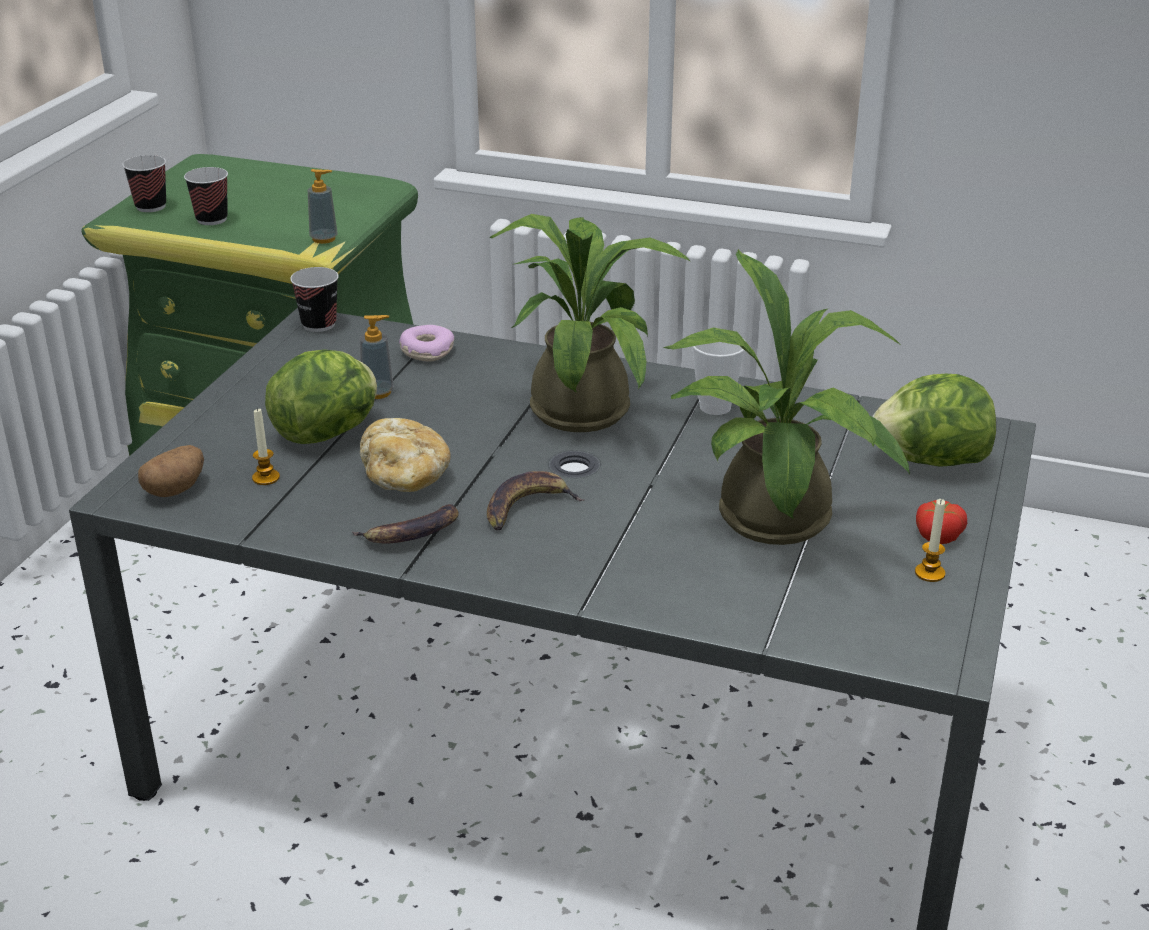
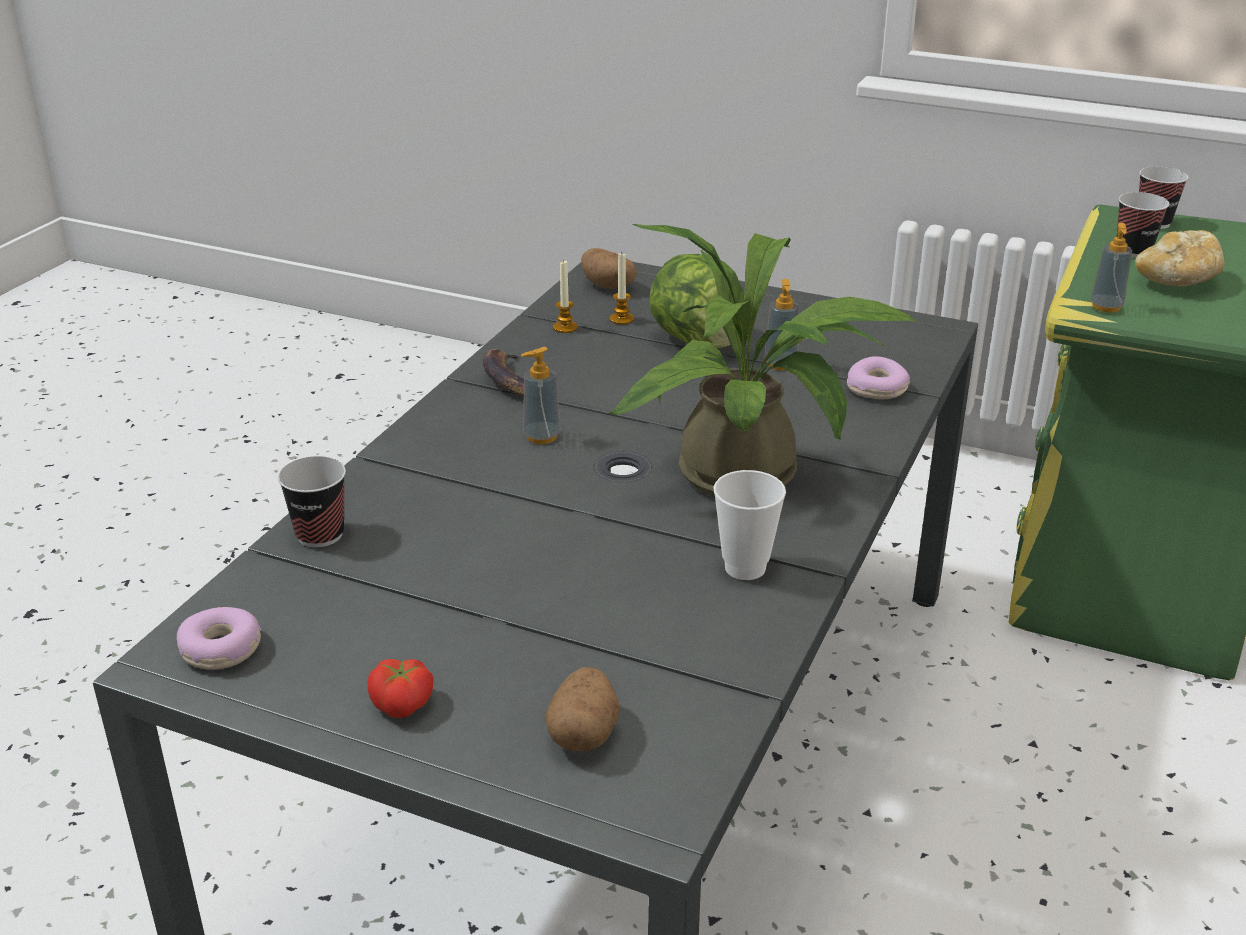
camera: 95 degrees right, 0 degrees up
(319, 324) = (933, 333): cup -> cup (320, 534)
(405, 477) = (610, 378): bread -> bread (1176, 281)
(527, 507) = (541, 436): banana -> soap dispenser
(777, 527) = (461, 583): potted plant -> none
(916, 635) = (221, 650): none -> donut
(929, 573) = (328, 682): candle -> candle (565, 327)
(930, 461) = (583, 733): lettuce -> potato

